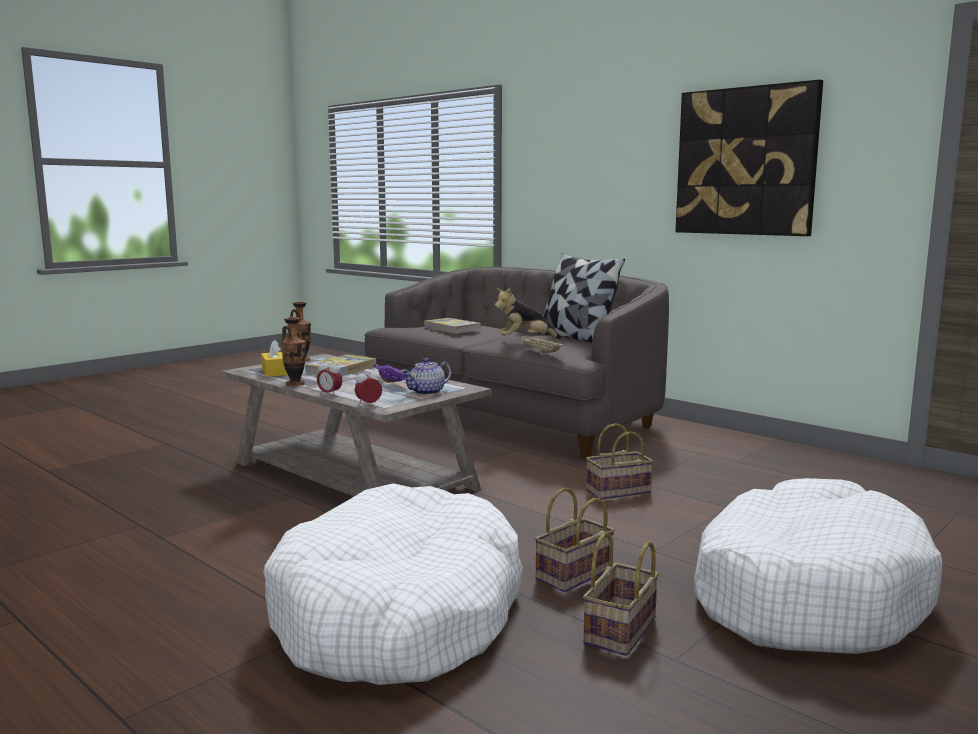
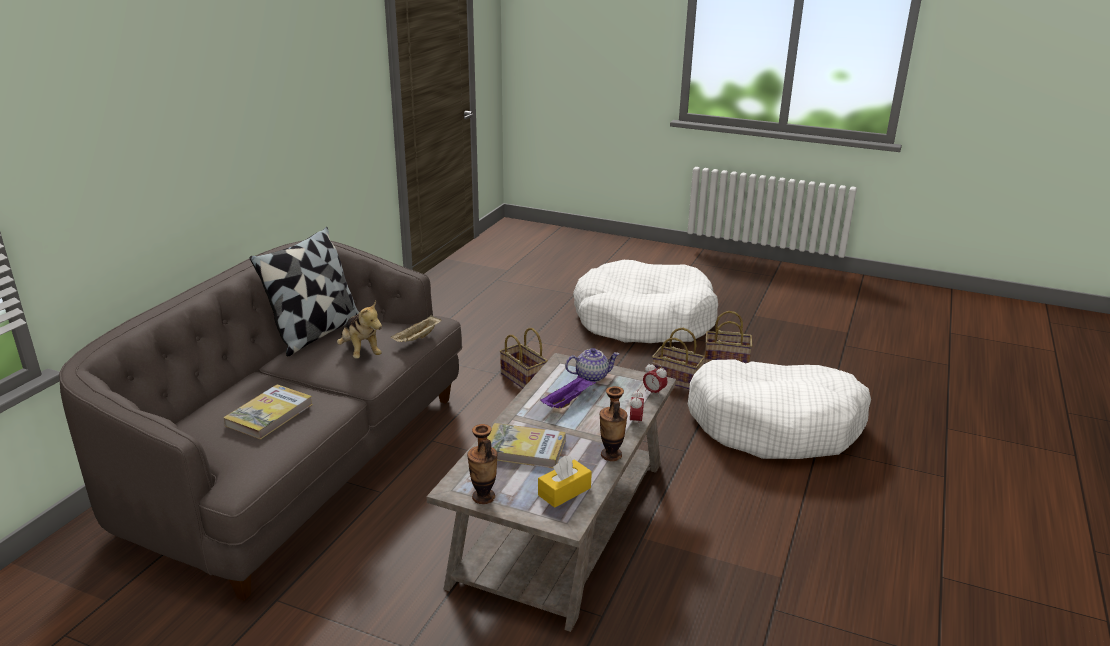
camera: 110 degrees left, 15 degrees up
(427, 392) = (592, 376): teapot -> teapot turned 45 degrees counterclockwise
(745, 161) = (295, 97): picture -> none

